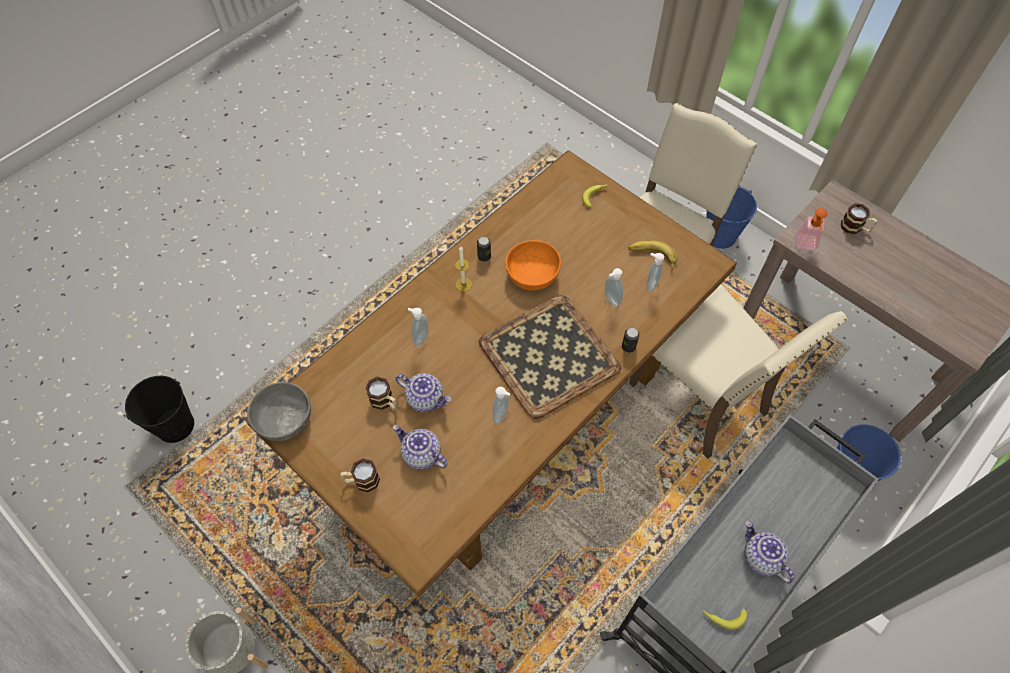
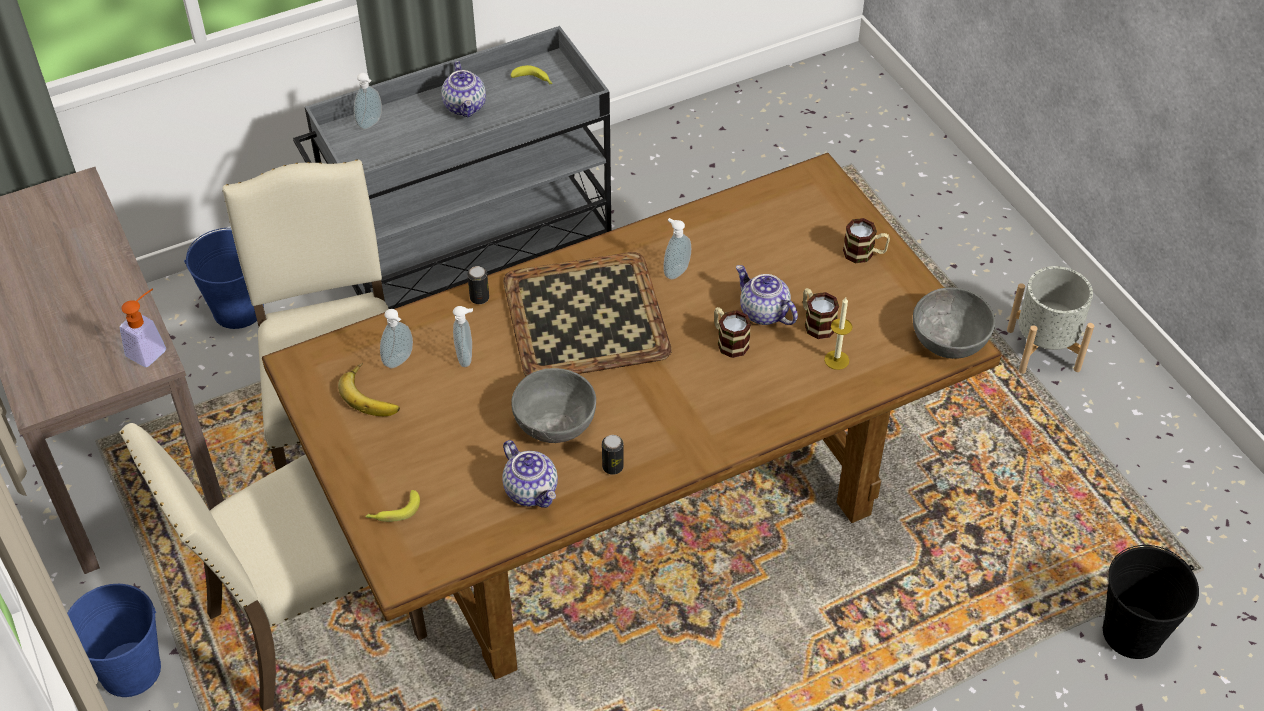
camera: 160 degrees left, 10 degrees down
(420, 337) = (746, 384): soap dispenser -> soap dispenser (371, 124)
(421, 455) = (787, 259): teapot -> teapot (532, 491)
(463, 284) = (659, 436): candle -> candle (836, 360)
(532, 275) = (555, 420): orange bowl -> grey bowl
(855, 228) = (61, 352): mug -> mug (728, 341)

